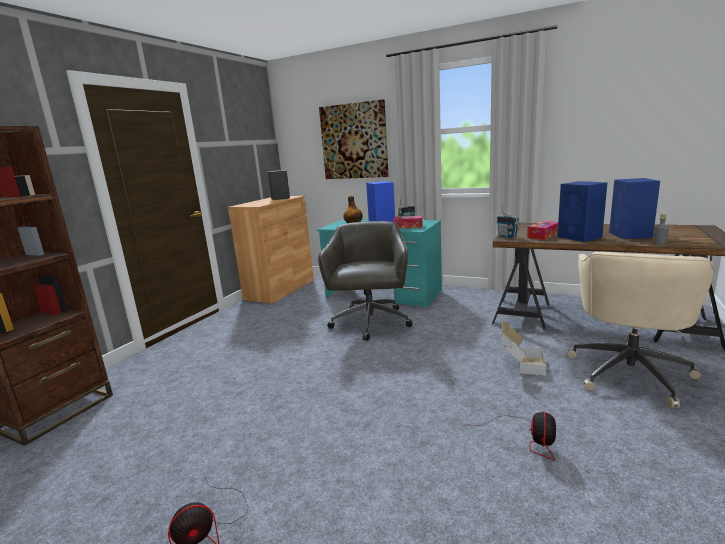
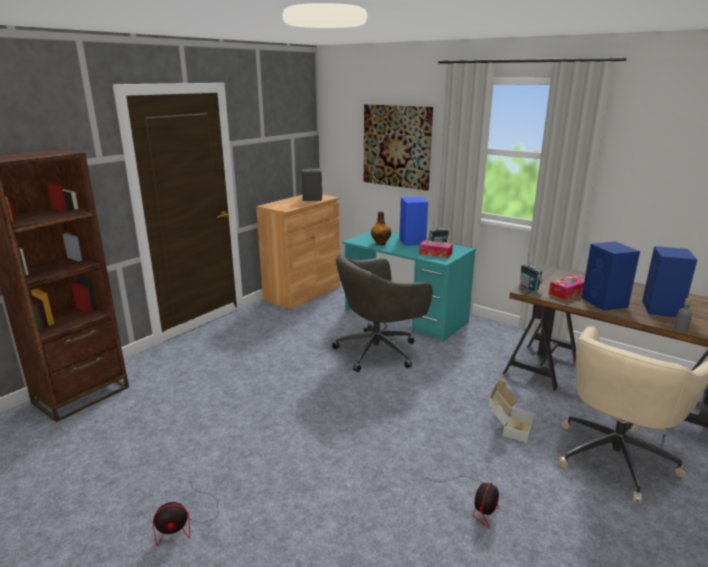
camera: 10 degrees right, 5 degrees up
(370, 323) = (379, 351): grey office chair -> grey office chair turned 135 degrees counterclockwise

